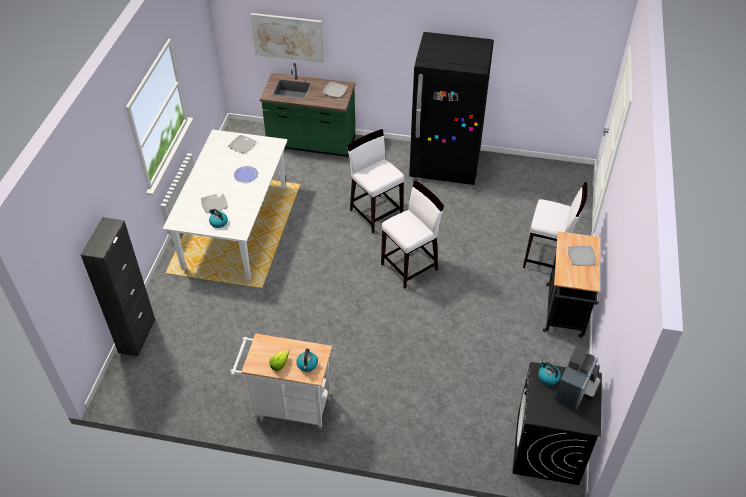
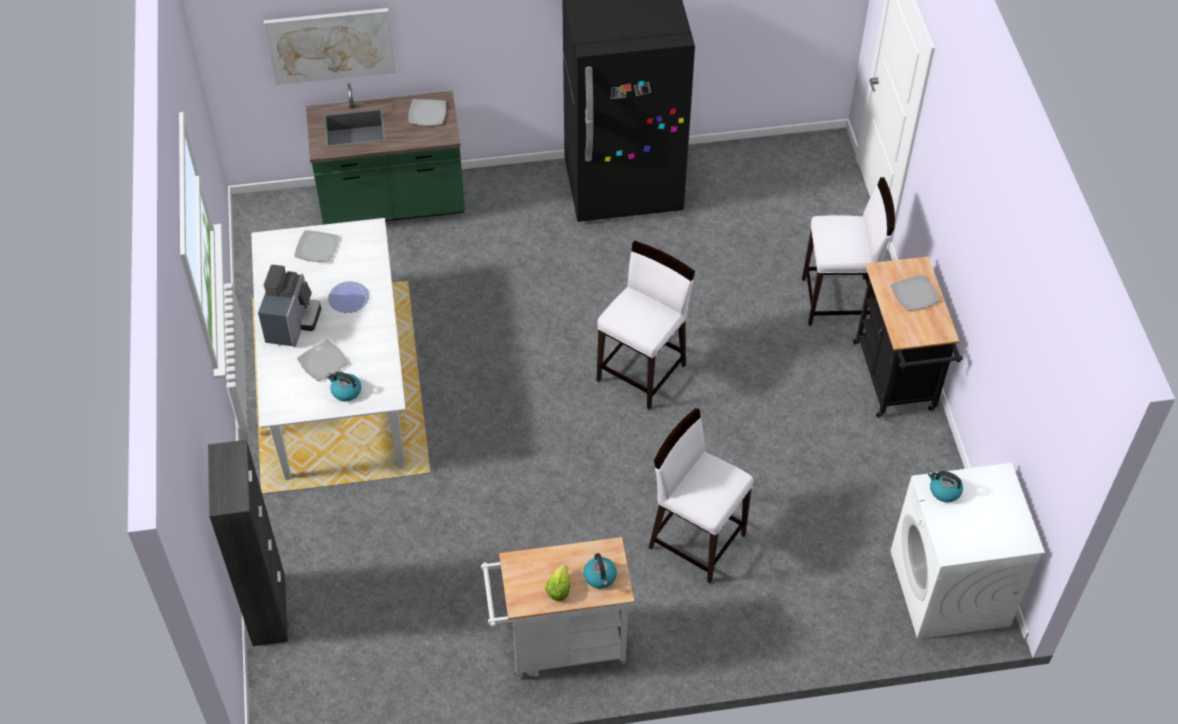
camera: 20 degrees left, 5 degrees up
(376, 213) = (551, 298): white stool -> white stool (696, 540)
(547, 449) = (950, 589): black washing machine -> white washing machine
(576, 389) = (988, 497): coffee machine -> coffee machine (292, 323)

